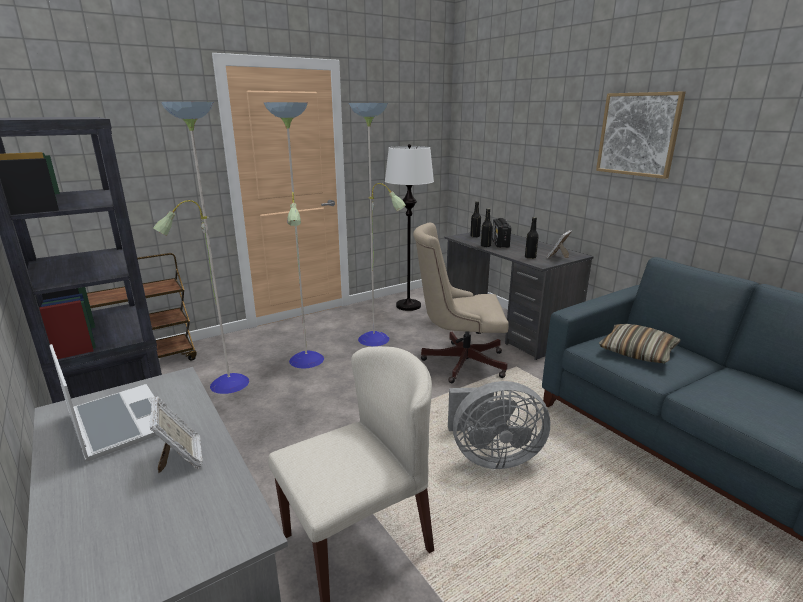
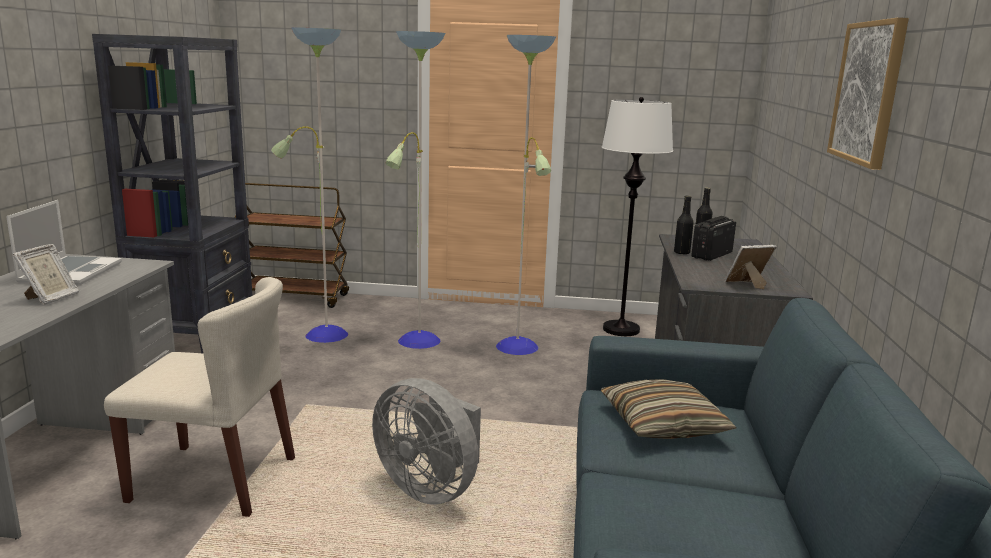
camera: 40 degrees right, 5 degrees down
(458, 362) = (569, 400): beige office chair -> none
(530, 257) = (704, 276): black bottle -> none

